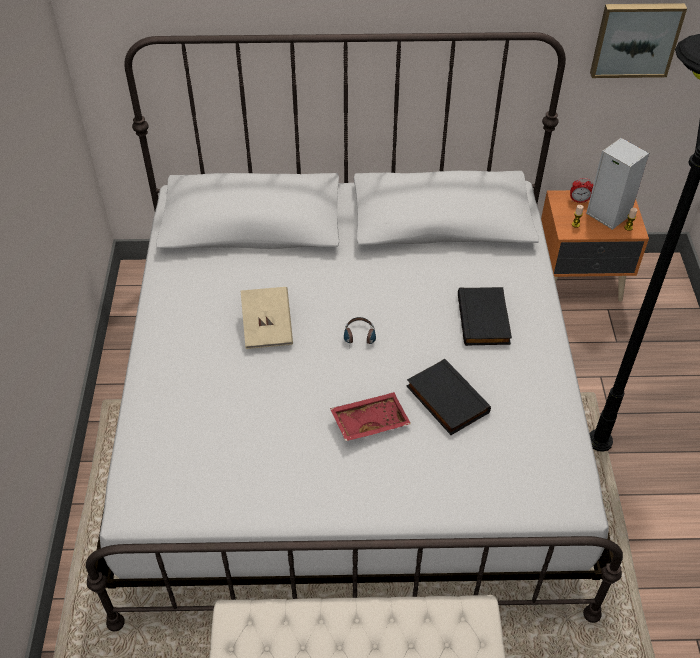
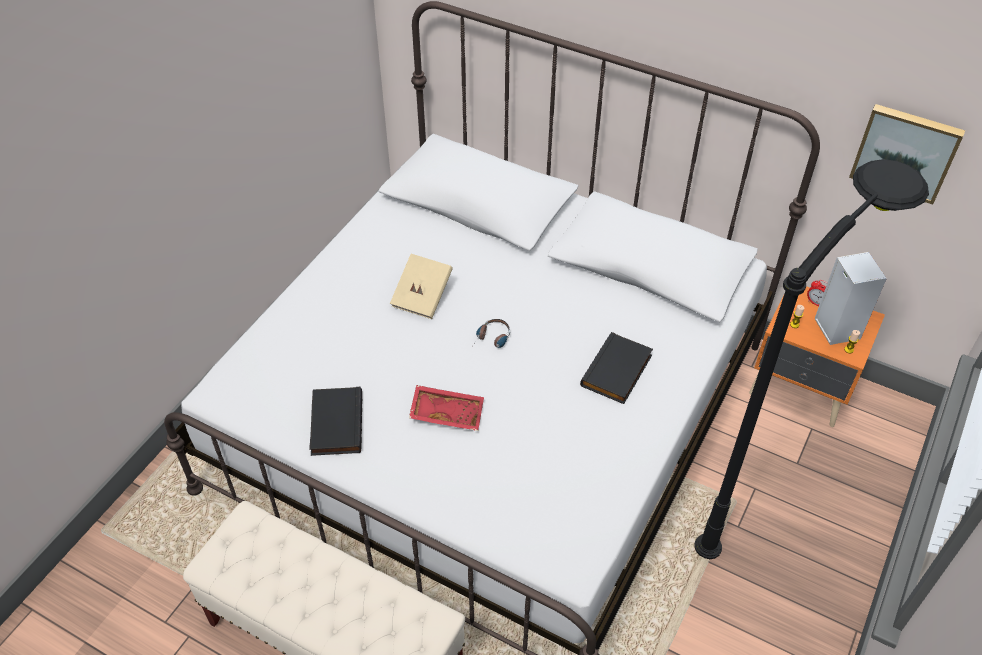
camera: 30 degrees right, 0 degrees up
(445, 400) = (526, 425): black book -> black book (335, 423)

